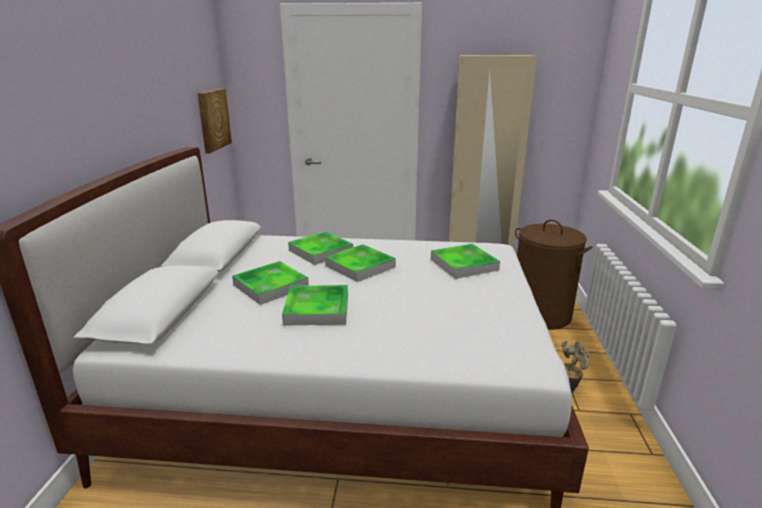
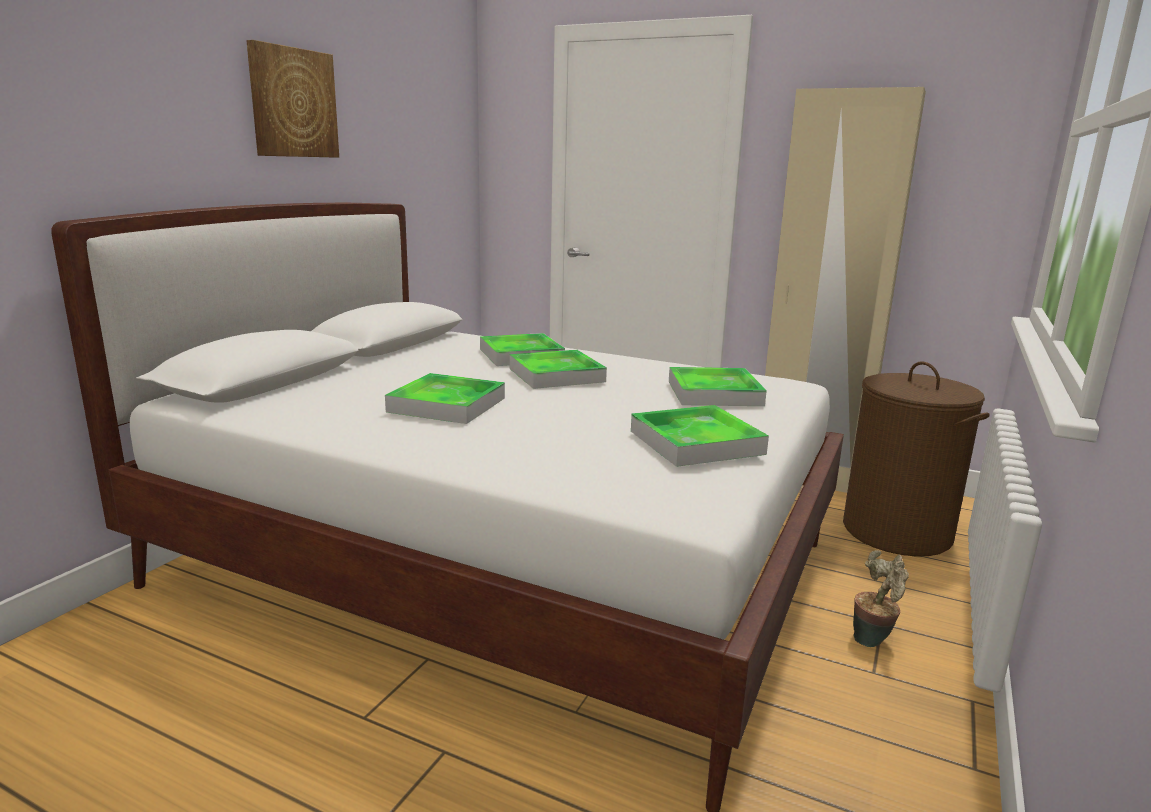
camera: 20 degrees right, 5 degrees down
(213, 119) = (446, 180): picture -> picture (292, 103)
(271, 286) = (416, 377): tray -> tray (696, 442)

